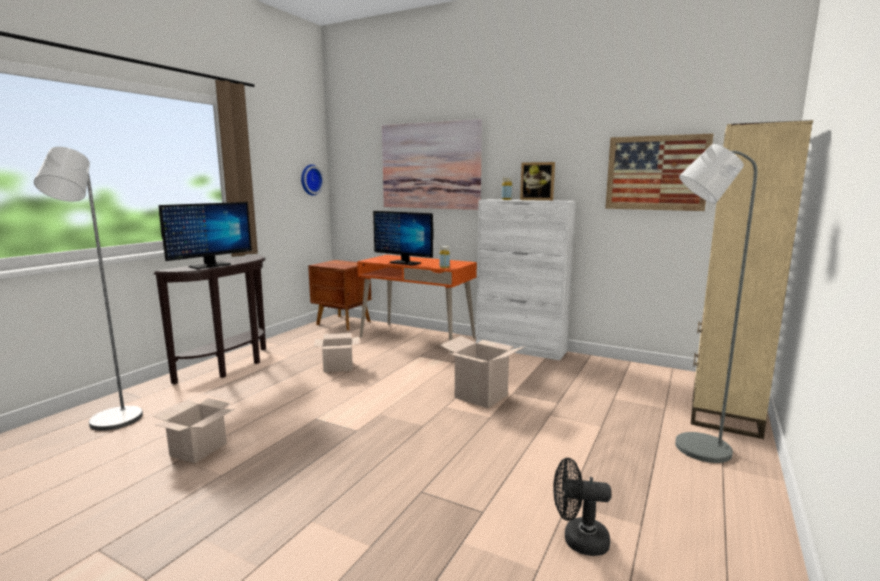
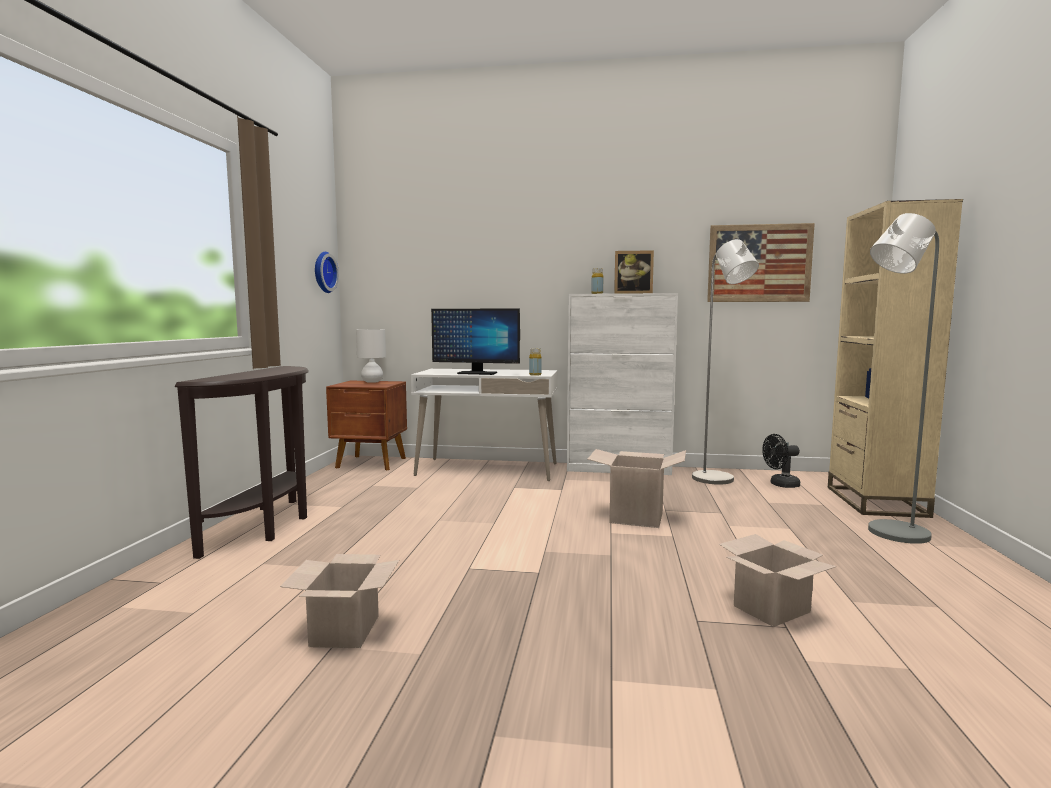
camera: 20 degrees left, 5 degrees down
(111, 424) = (151, 624): grey floor lamp -> grey floor lamp (718, 480)
(210, 265) = (251, 375): monitor -> none
(337, 367) = (425, 510): cardboard box -> cardboard box (771, 610)
(345, 262) = (372, 382): none -> white table lamp
(417, 337) = (487, 469): orange desk -> white desk
(430, 166) = (492, 256): picture -> none
(578, 540) = (906, 632): black fan -> black fan (780, 485)

